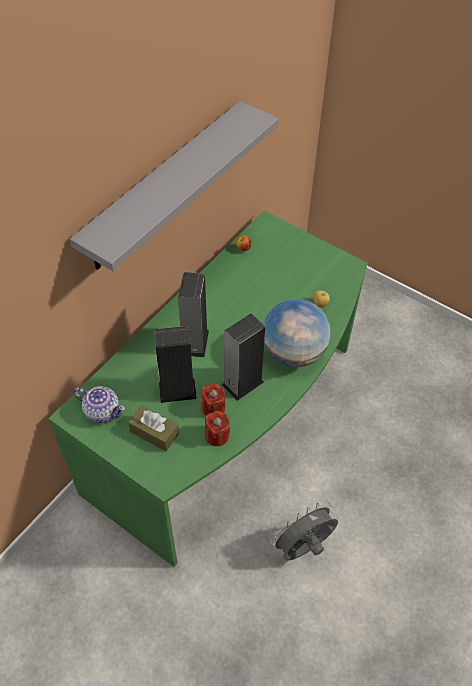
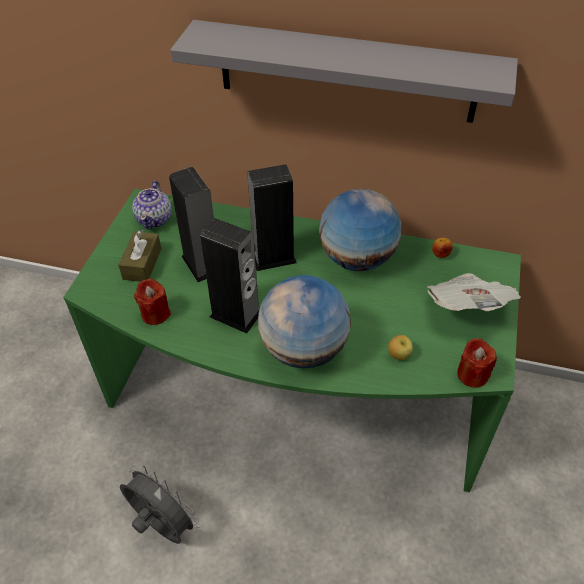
camera: 70 degrees right, 5 degrees down
(213, 408) = (190, 300): red candle -> red candle (472, 374)
(223, 294) = (356, 259): none -> globe
(296, 255) = (467, 307): none -> newspaper

